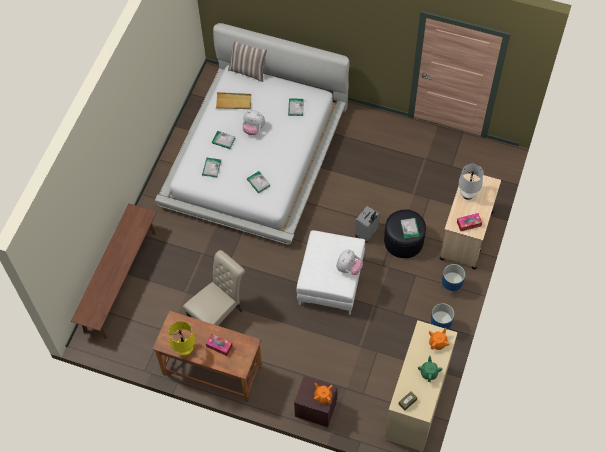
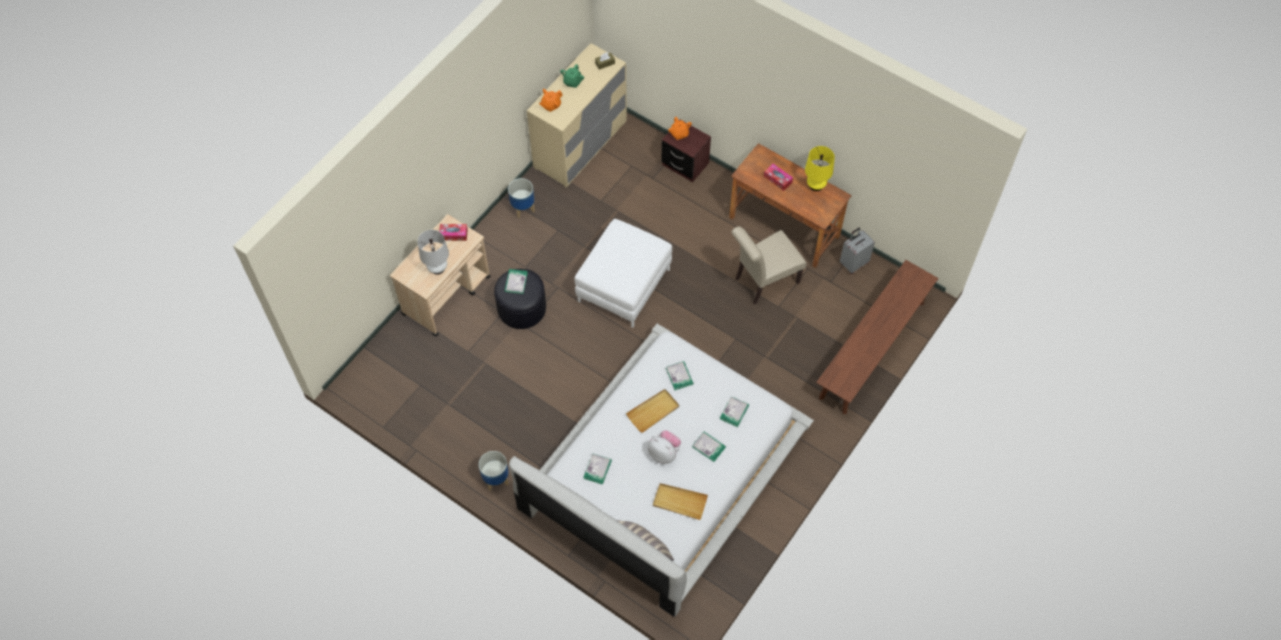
camera: 165 degrees left, 0 degrees up
(270, 153) = (653, 411): none -> beige tray
(348, 268) = (606, 245): plush toy -> none
(366, 233) = (561, 329): grey suitcase -> grey suitcase (853, 263)
(451, 287) = (491, 243): planter -> planter (496, 478)

